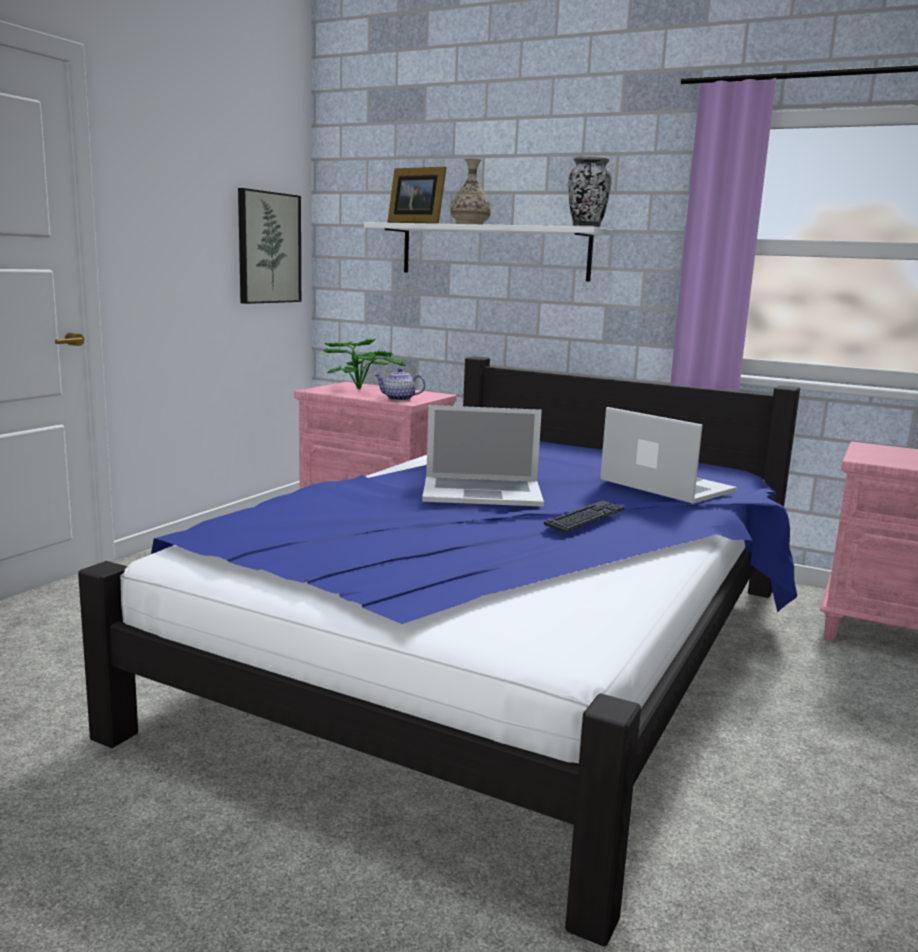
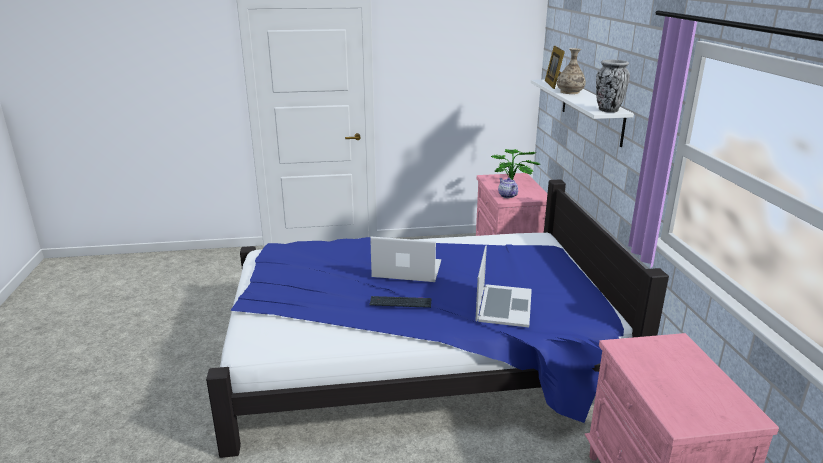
camera: 55 degrees right, 10 degrees up
(268, 247) = (498, 86): picture -> none
(482, 492) = (406, 269): laptop -> laptop turned 135 degrees clockwise

